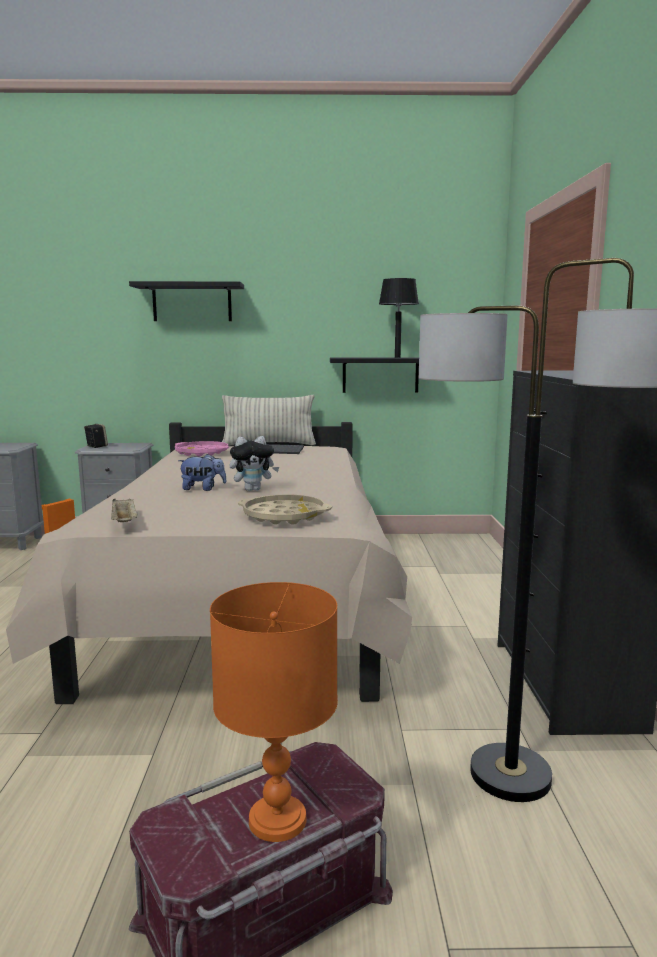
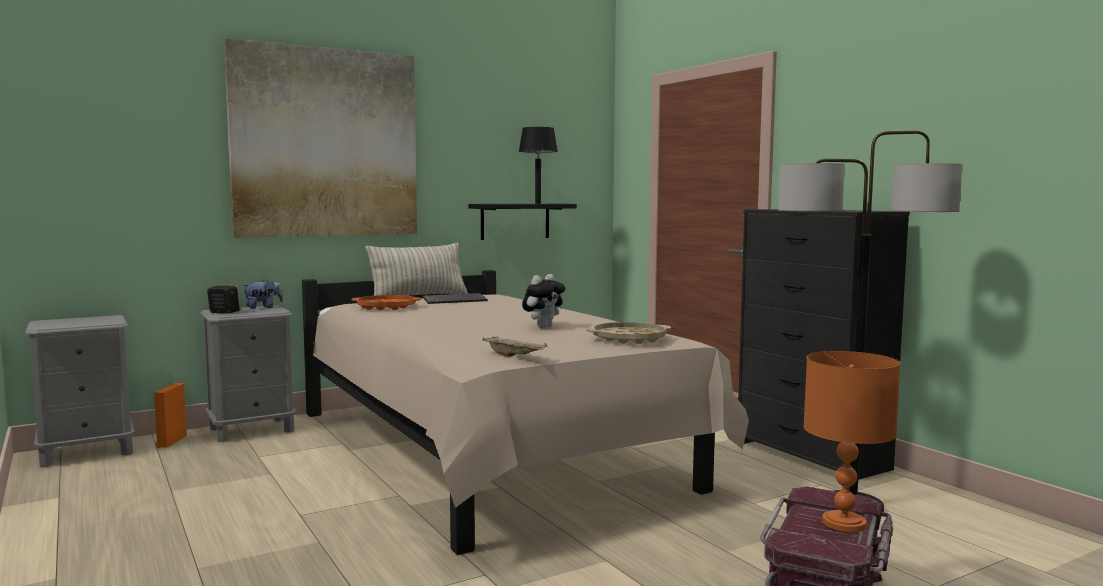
camera: 30 degrees left, 5 degrees down
(192, 302) = (325, 143): black shelf -> picture
(202, 453) = (386, 307): pink tray -> orange tray
(203, 489) = (496, 330): plush toy -> plush toy (263, 307)

